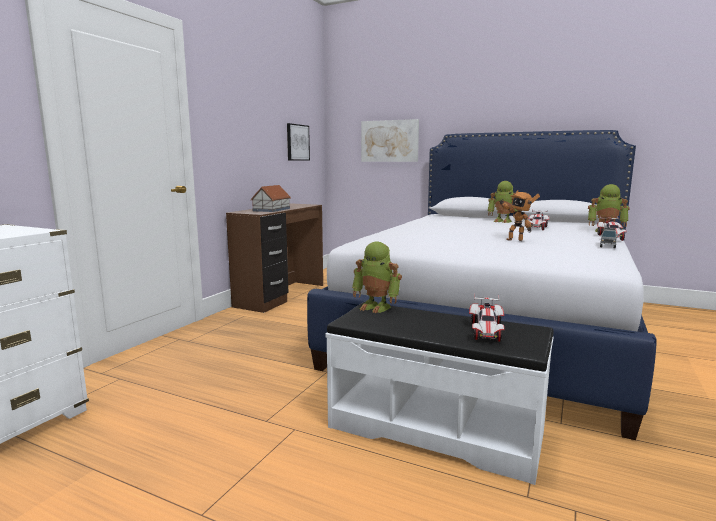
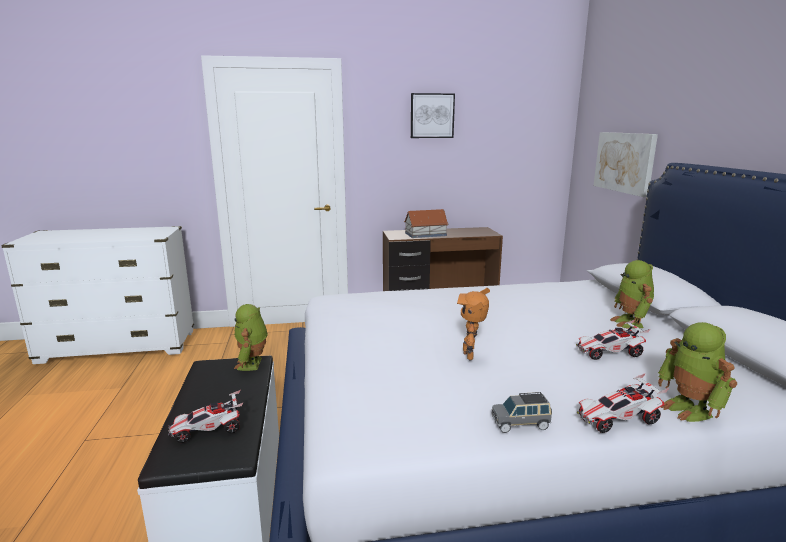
camera: 55 degrees right, 5 degrees up
(297, 142) = (509, 158): picture -> picture (432, 115)

